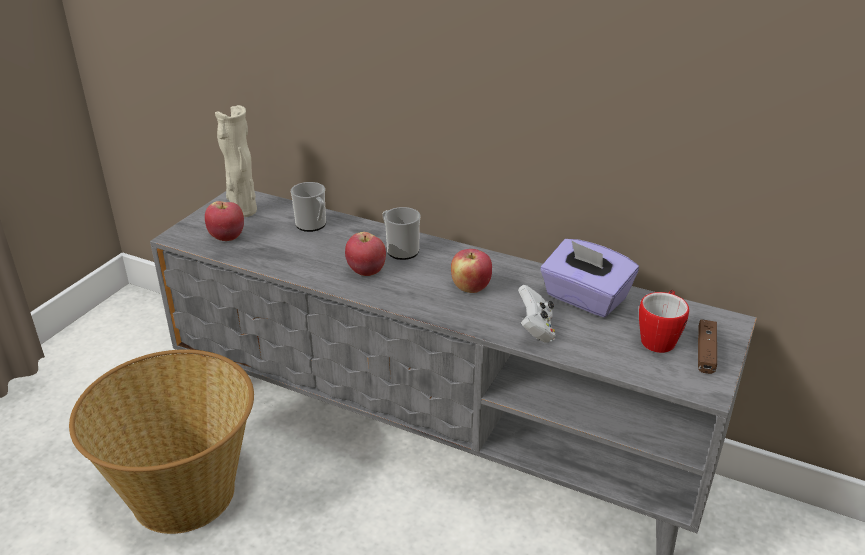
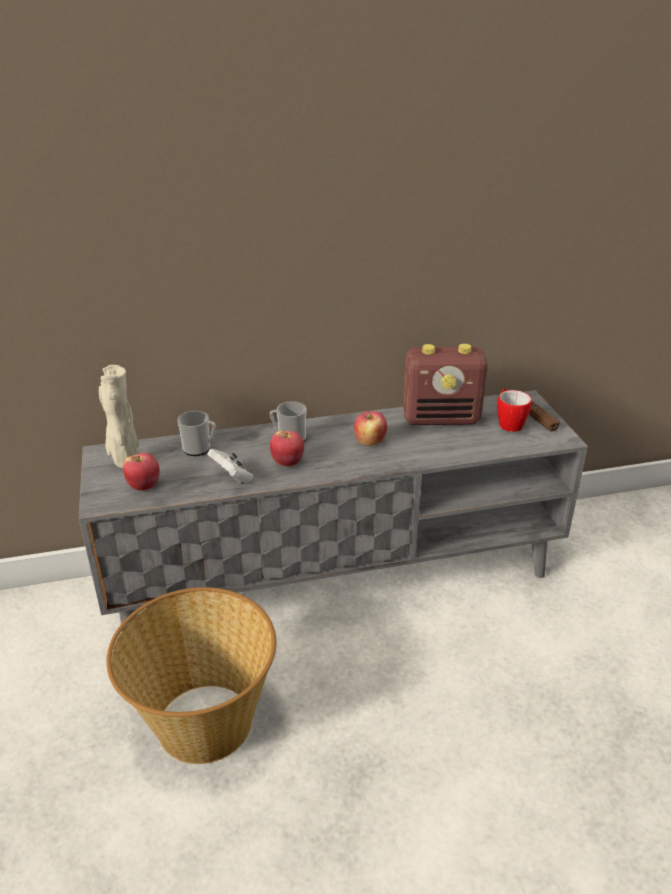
camera: 40 degrees left, 0 degrees up
(535, 330) = (442, 449): white game controller -> white game controller (233, 478)
(584, 299) = (442, 419): purple tissue box -> radio

